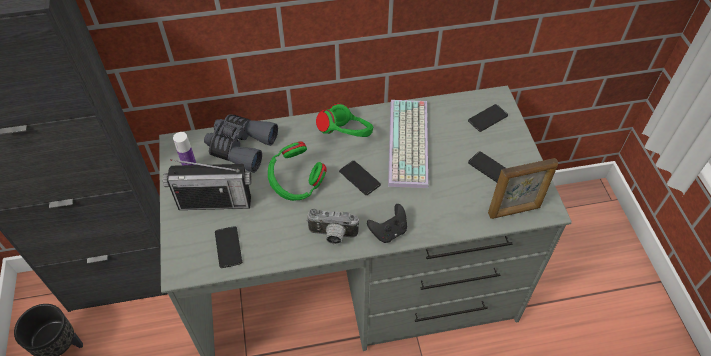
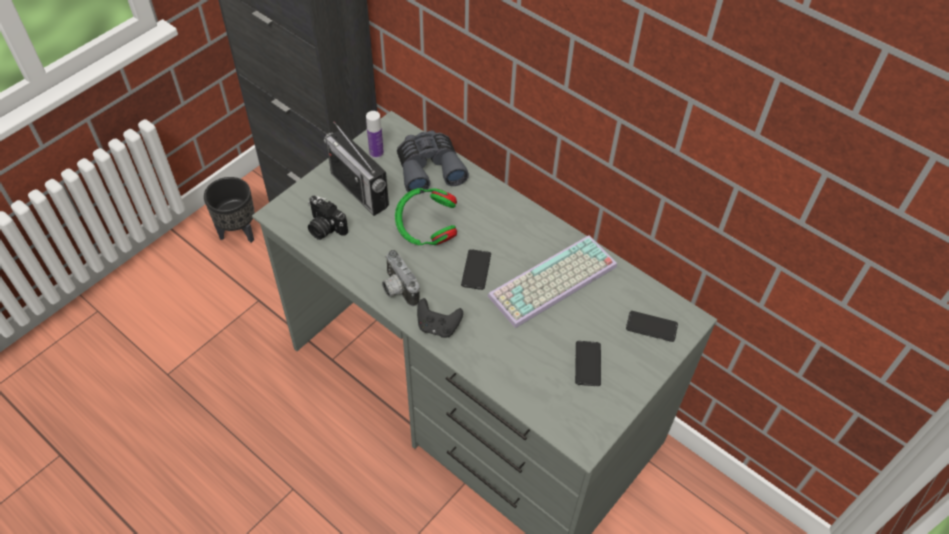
camera: 50 degrees right, 0 degrees up
(228, 247) = (324, 228): phone -> camera
(346, 136) = (514, 231): green headphones -> none
(514, 211) = (555, 414): picture frame -> none

